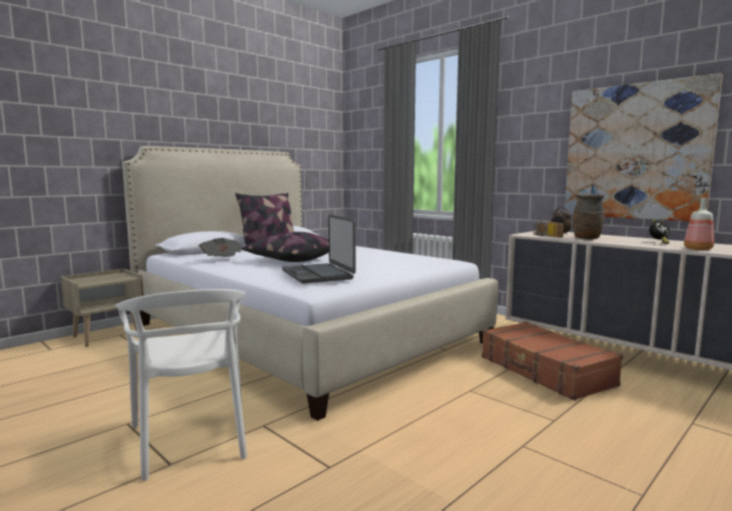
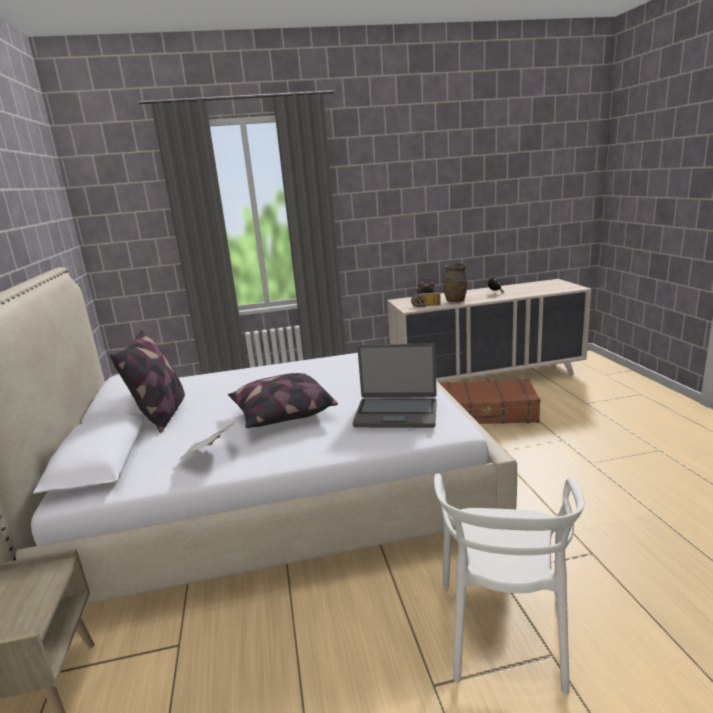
camera: 55 degrees left, 10 degrees up
(192, 439) = (504, 631): white chair -> white chair turned 90 degrees clockwise
(635, 152) = (452, 224): picture -> none
(697, 249) = (530, 293): bottle -> none

